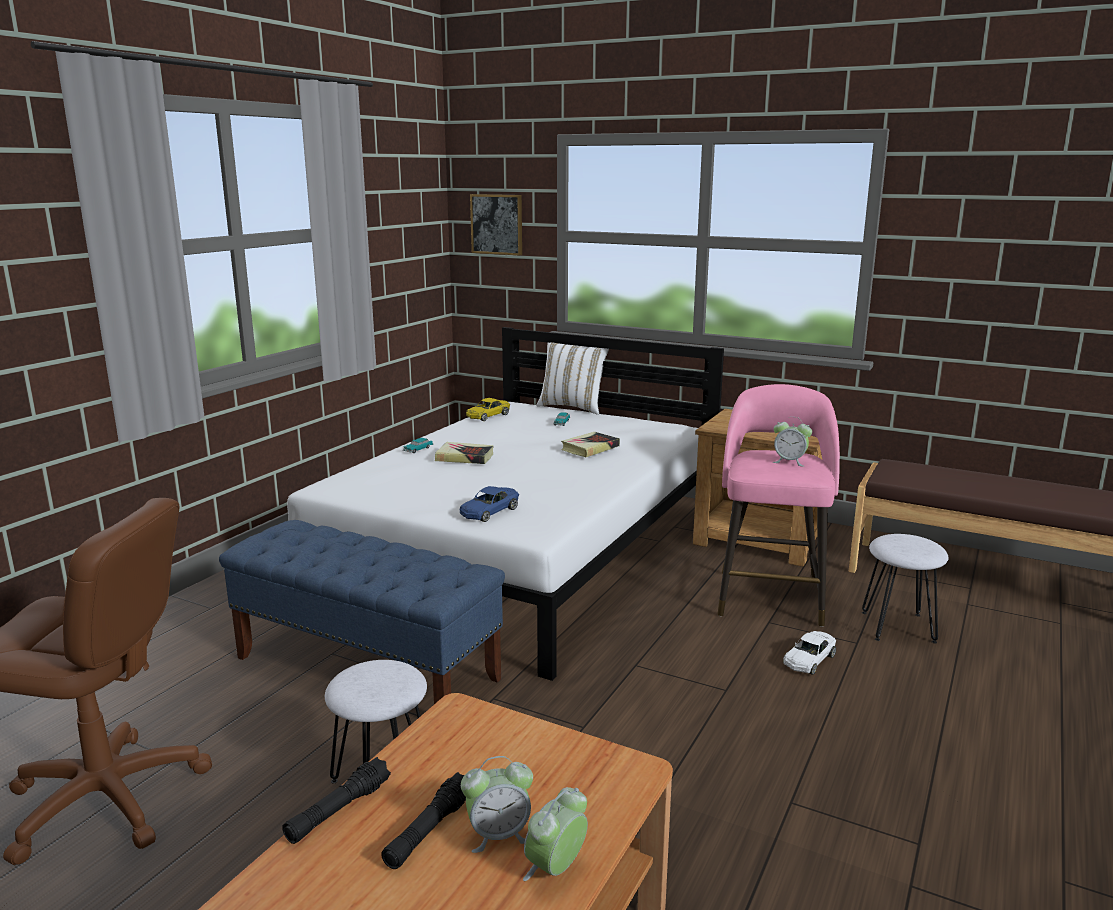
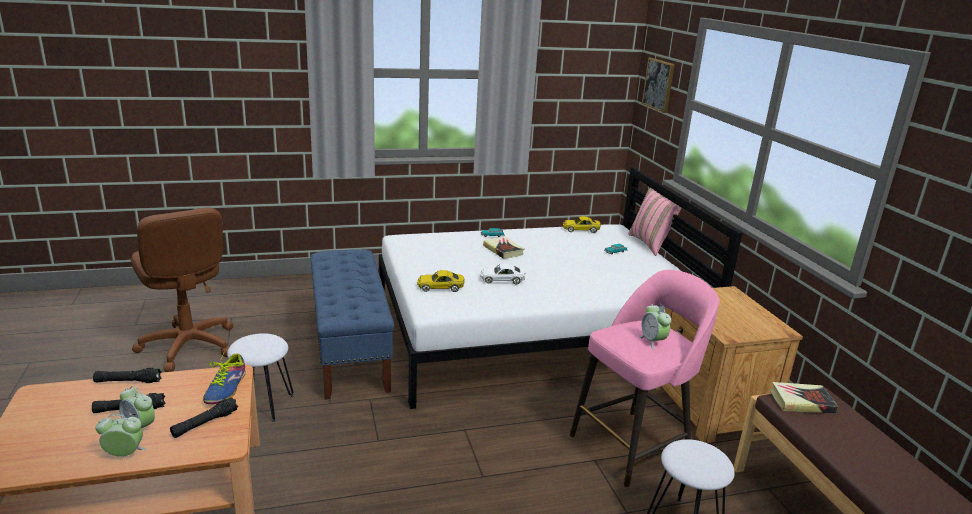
camera: 45 degrees right, 5 degrees up
(486, 728) = (226, 388): none -> shoe
(489, 511) = (440, 287): blue toy car -> yellow toy car
(558, 772) = (205, 423): none -> black flashlight
(573, 407) = (651, 244): white pillow -> pink pillow
(590, 448) = (585, 275): book -> book (801, 402)
(809, 659) = (570, 498): white toy car -> white toy car (502, 279)

